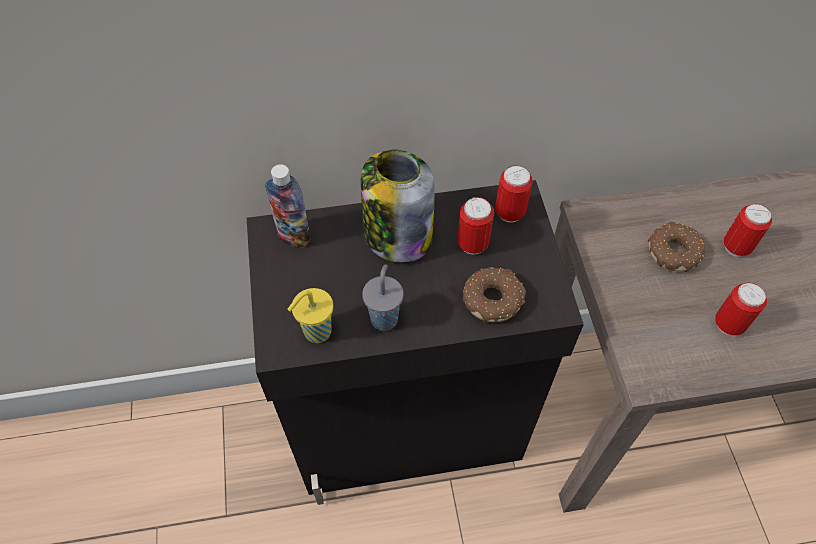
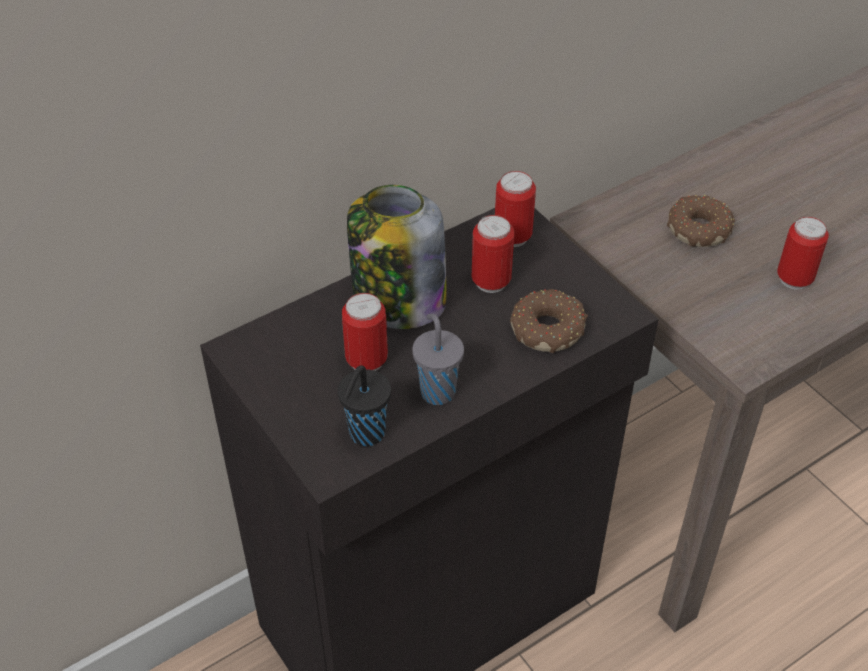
camera: 25 degrees left, 10 degrees down
(293, 235) = (273, 344): bottle -> none
(316, 332) = (365, 434): yellow cup -> black cup
(736, 247) = (758, 203): can -> can (366, 360)

